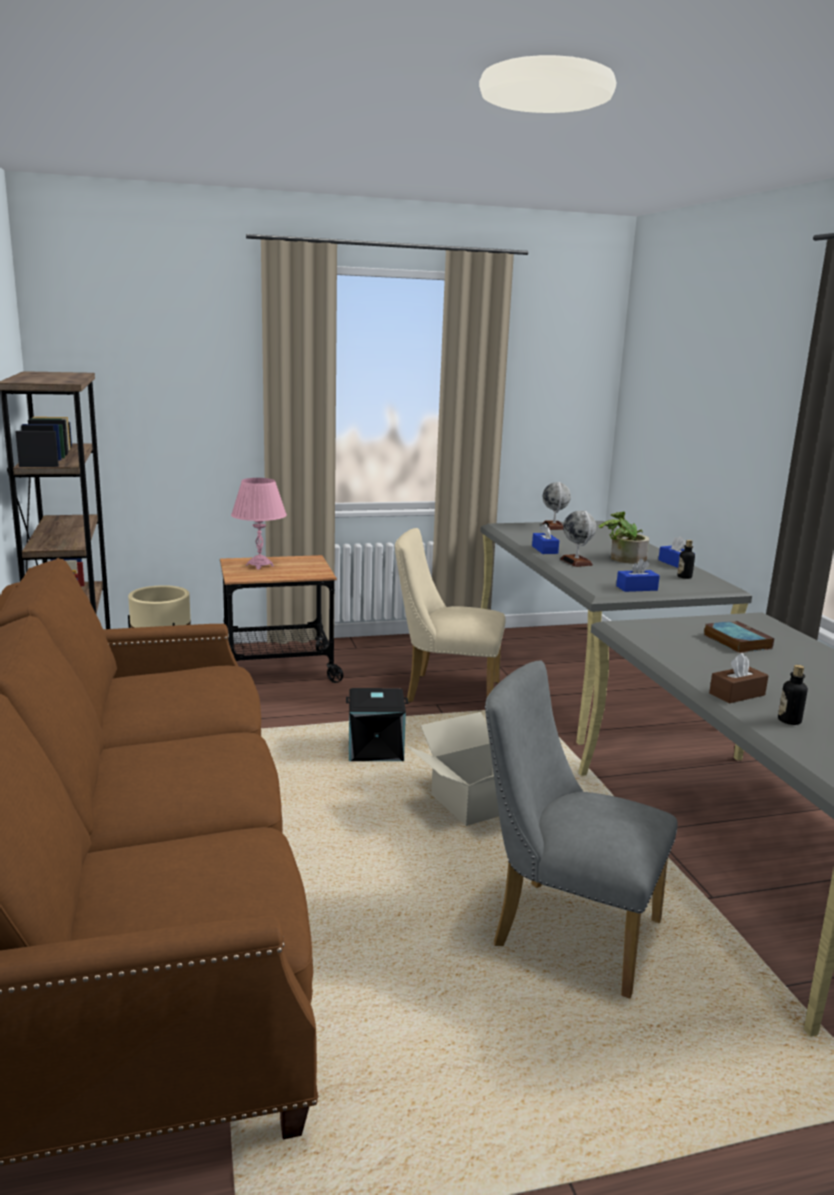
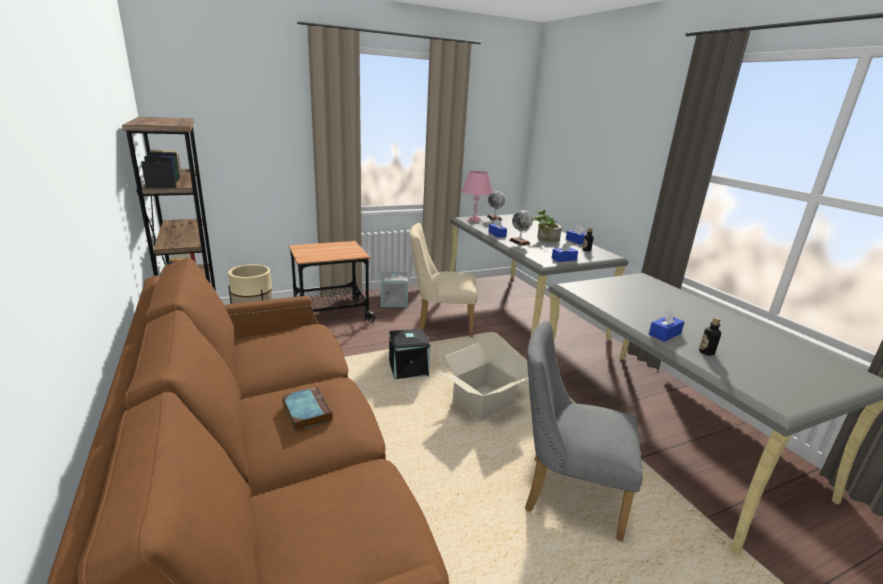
camera: 10 degrees left, 5 degrees up
(259, 565) = (317, 249): pink table lamp -> pink table lamp (474, 221)
(381, 654) = (394, 301): none -> grey storage box
(735, 641) = (640, 294): book -> book (306, 411)
(737, 694) = (664, 334): brown tissue box -> blue tissue box

